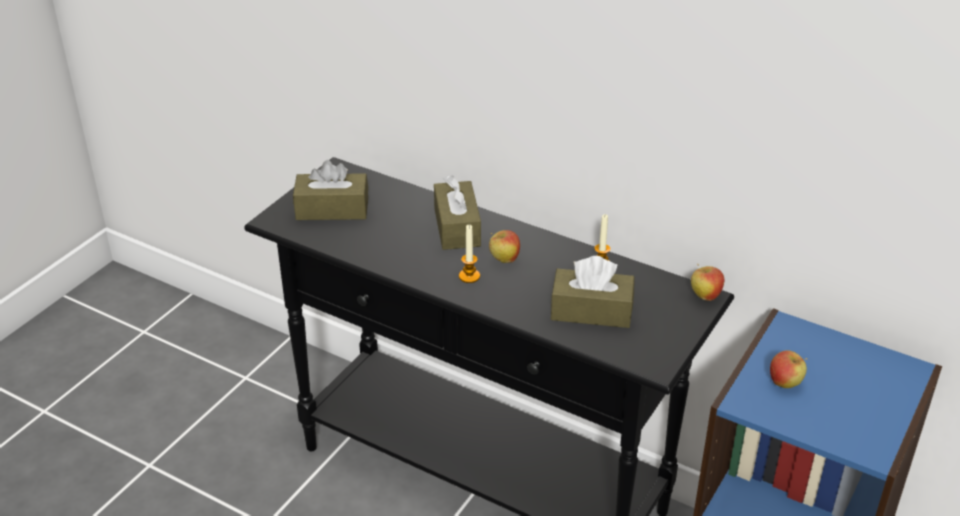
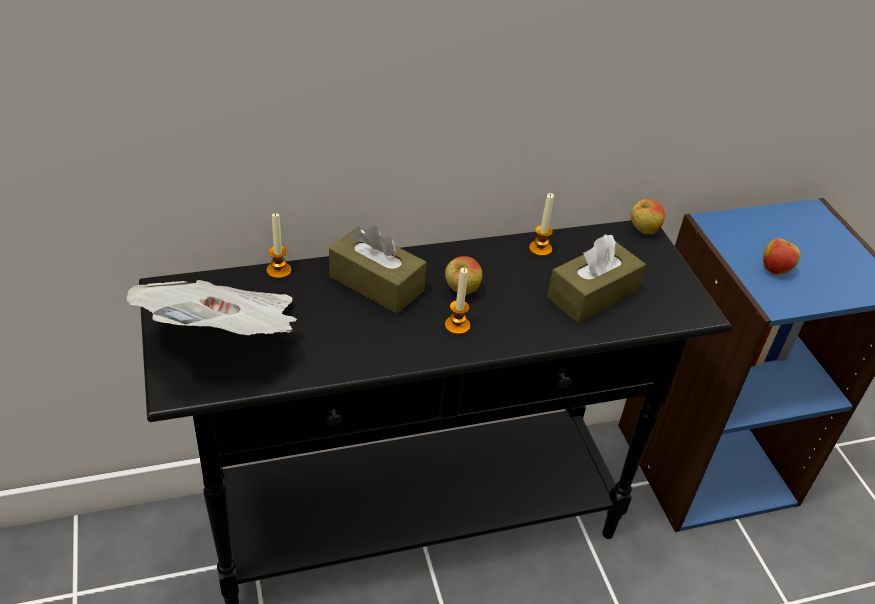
camera: 50 degrees left, 5 degrees up
(332, 209) = (226, 337): brown tissue box -> newspaper
(410, 190) = (279, 270): none -> candle

